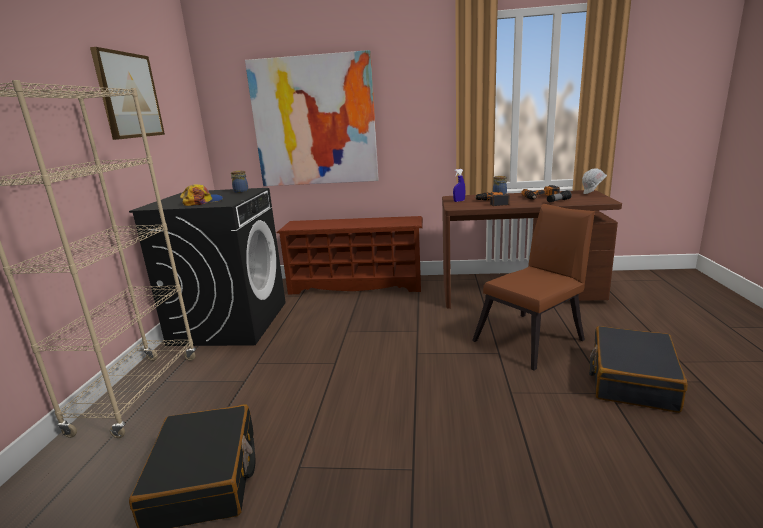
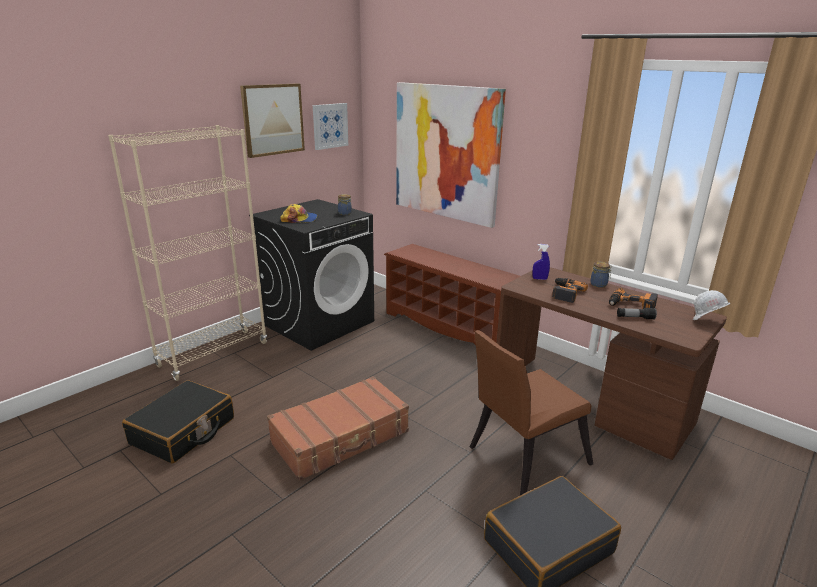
camera: 35 degrees right, 5 degrees up
(178, 110) = (330, 126): none -> picture
(388, 393) = (341, 437): none -> brown suitcase
(533, 338) = (522, 457): brown chair -> brown chair turned 150 degrees clockwise

